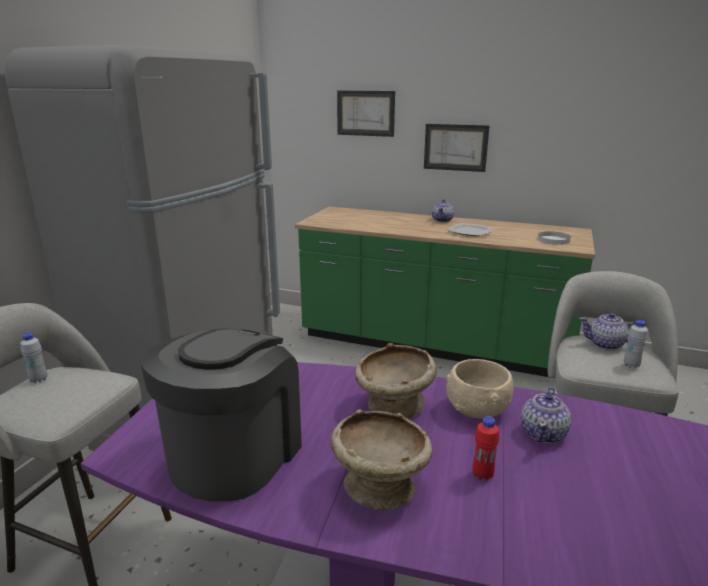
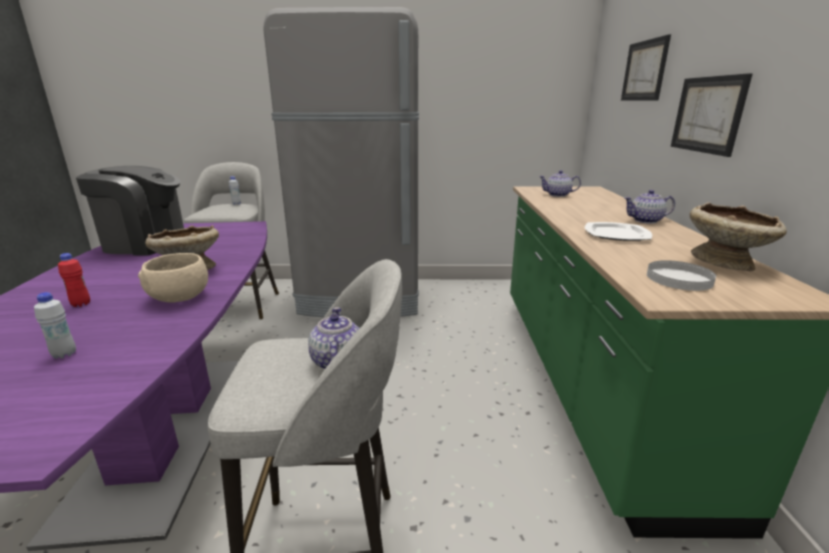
camera: 70 degrees right, 0 degrees up
(379, 486) = (91, 277): beige bowl -> beige bowl (724, 263)
(544, 433) = (127, 325): teapot -> teapot (558, 195)
(631, 365) = (272, 379): white bottle -> white bottle (64, 354)

